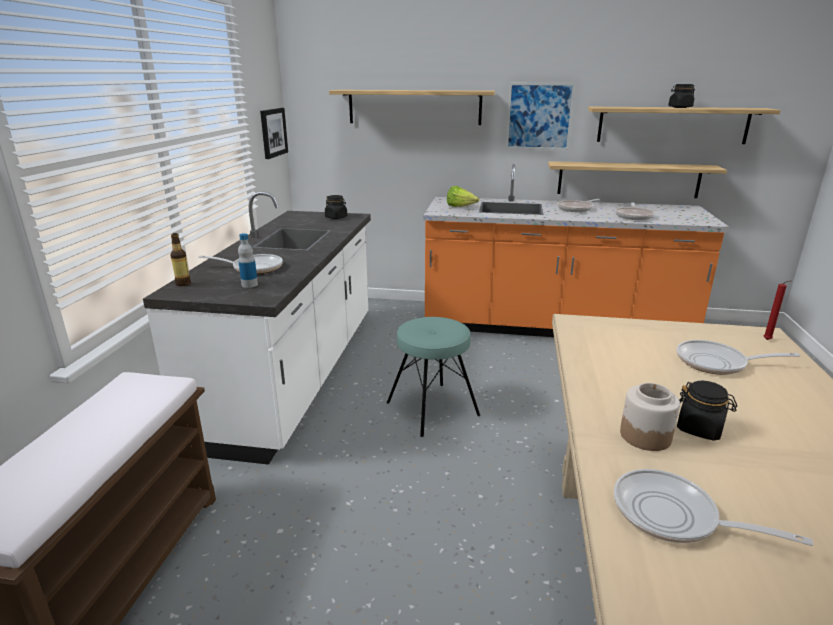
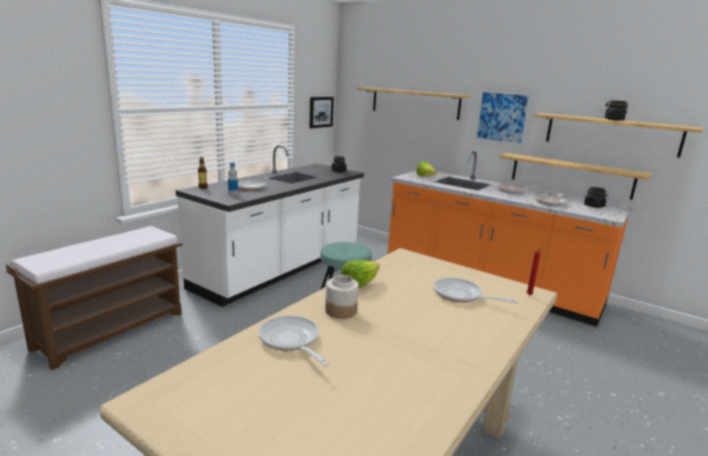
camera: 25 degrees right, 5 degrees down
(598, 384) = (359, 284): none -> lettuce
(699, 428) = (381, 318): black jar -> black jar (594, 206)

